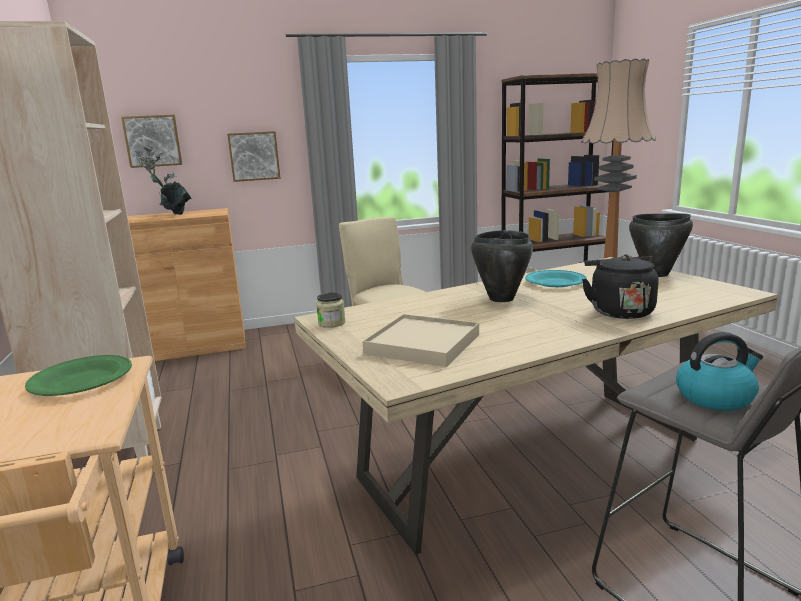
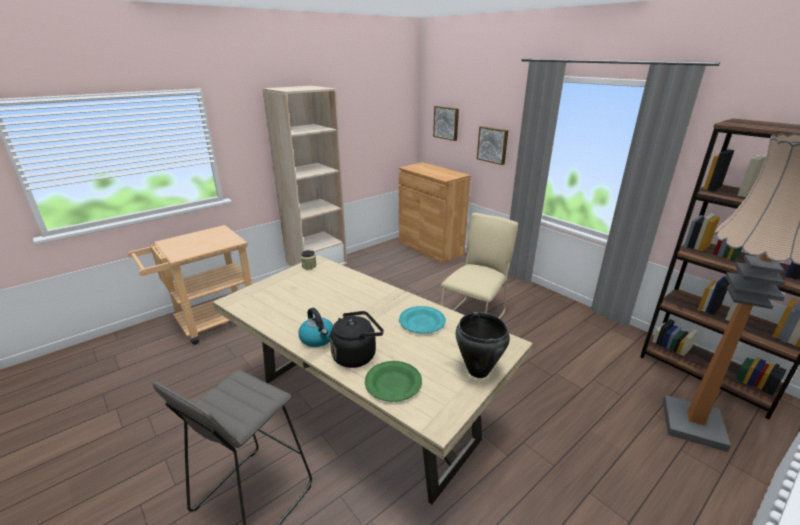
camera: 65 degrees right, 10 degrees up
(82, 380) = (220, 240): green plate -> green plate (393, 383)
(171, 215) = (433, 171): potted plant -> none
(423, 344) = (280, 296): beige tray -> none
(501, 299) = (370, 306): black cooking pot -> none
(715, 397) = (225, 402): kettle -> kettle (318, 338)

